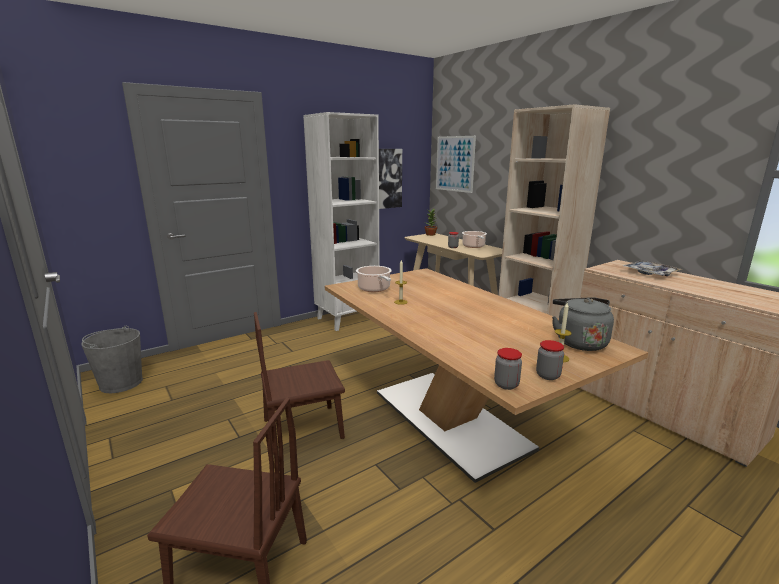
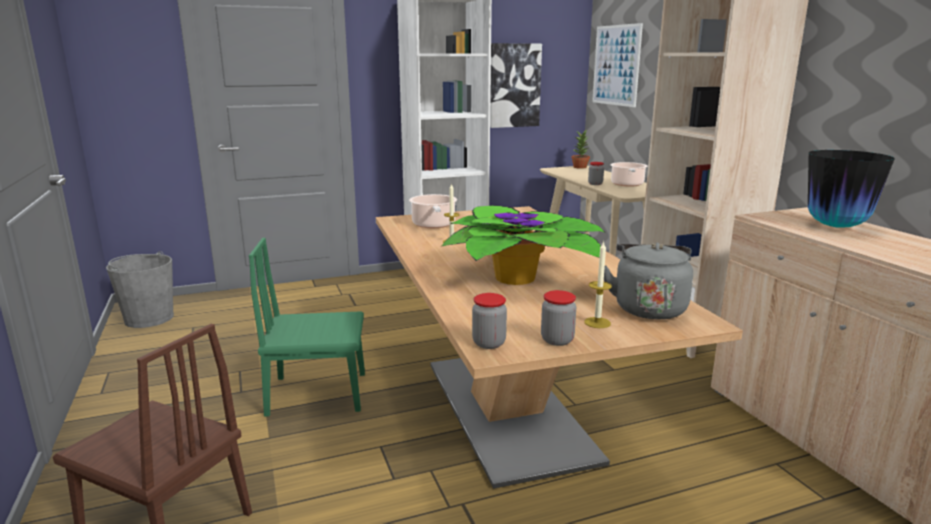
camera: 15 degrees right, 0 degrees up
(303, 429) = (318, 393): brown chair -> green chair
(475, 327) = (519, 277): none -> potted plant
(650, 273) = (836, 226): tray -> vase

